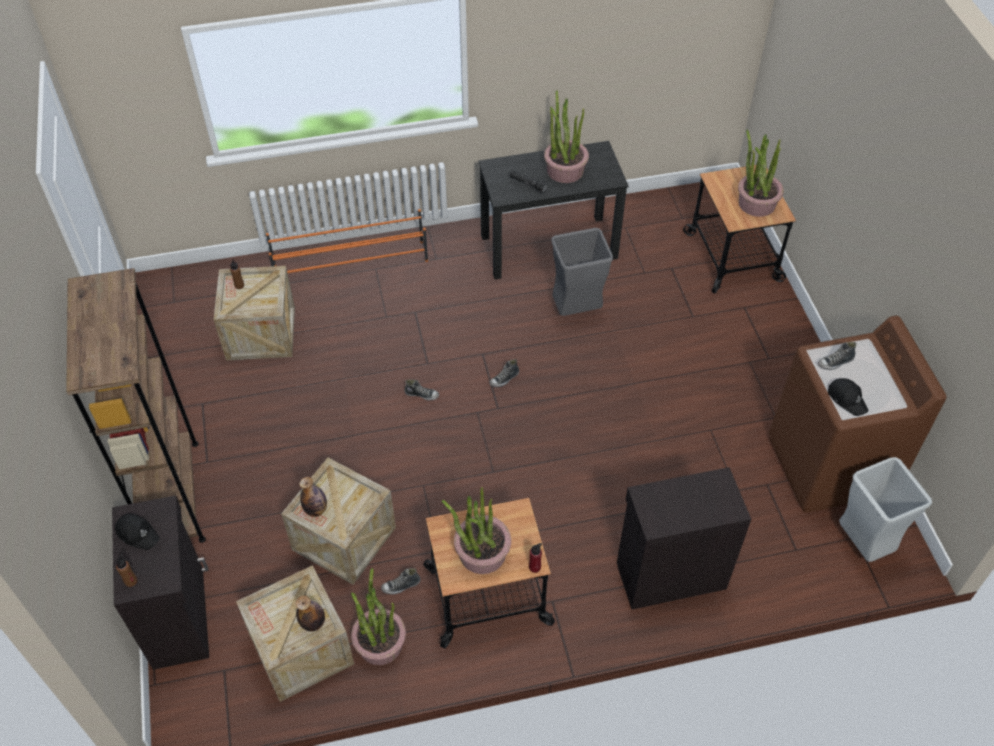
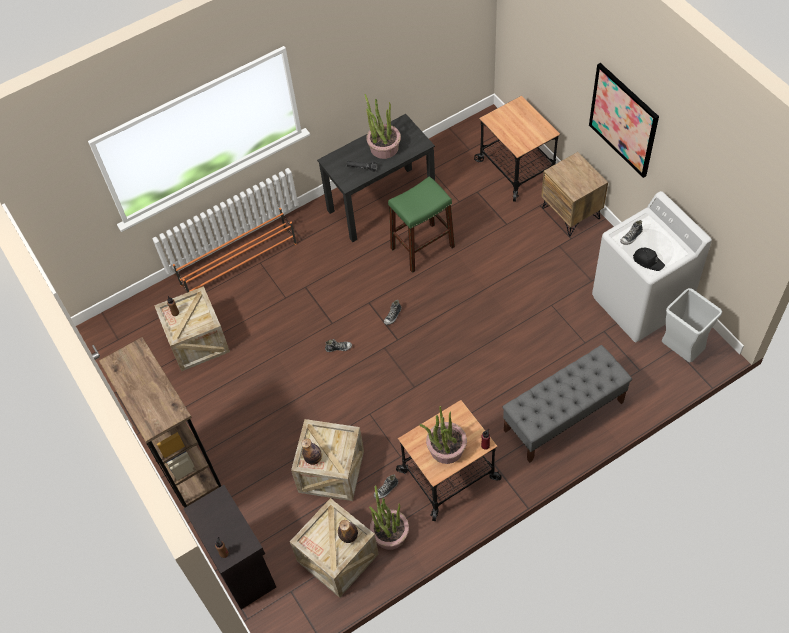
camera: 15 degrees left, 5 degrees up
(137, 533) = (211, 520): black cap -> none
(576, 311) = (422, 247): grey trash can -> green stool
(669, 574) = (563, 416): black cabinet -> grey bench
(756, 203) = (528, 129): potted plant -> none
(781, 328) = (571, 213): none -> brown nightstand
(830, 466) = (640, 303): brown washing machine -> white washing machine
(876, 208) = (623, 120): none -> picture

